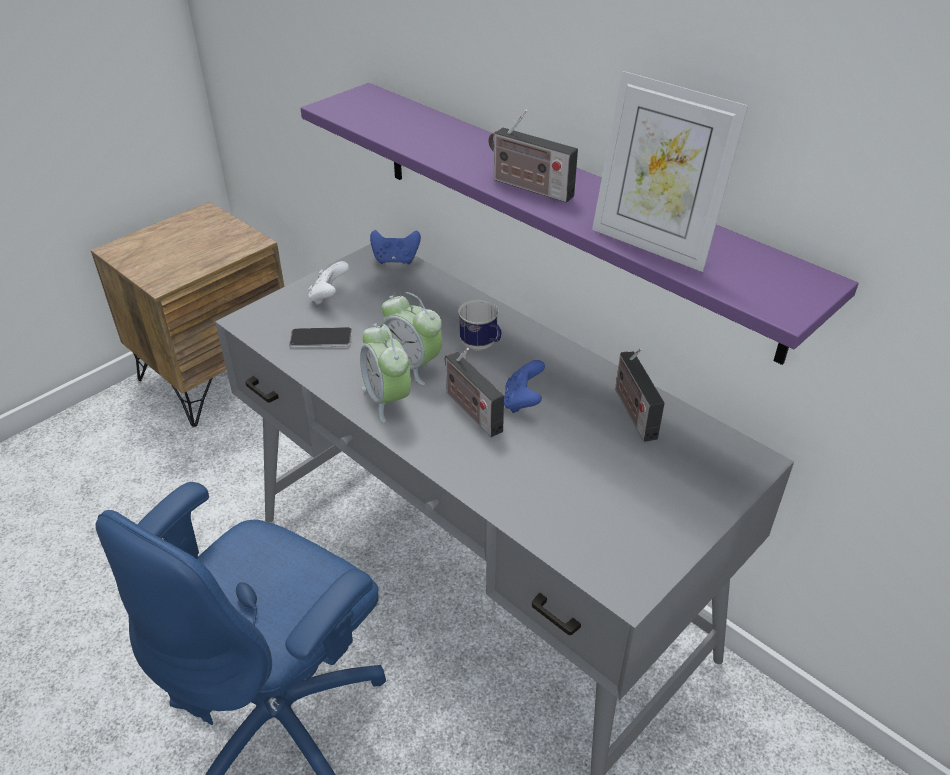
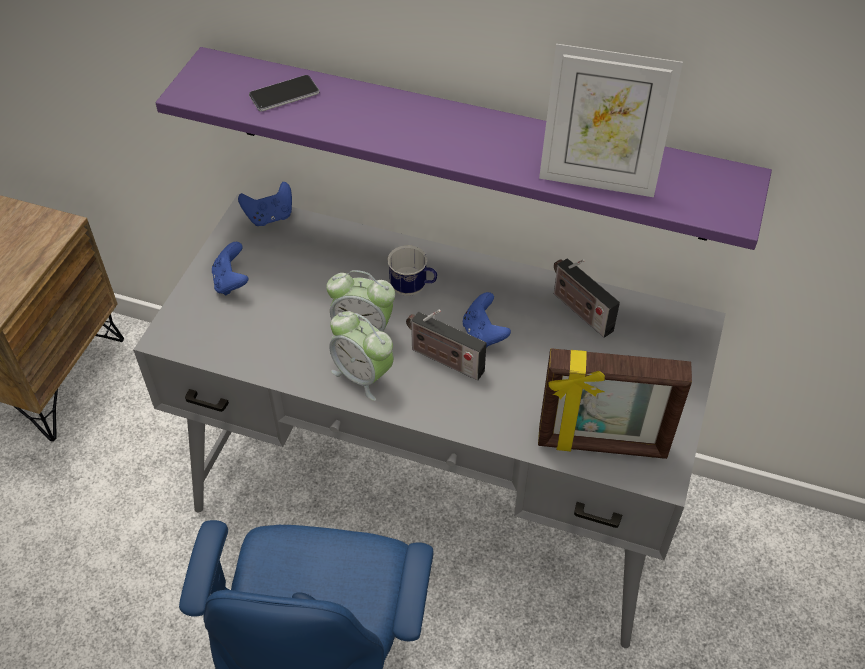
camera: 25 degrees left, 10 degrees up
(321, 339) = (256, 332): phone -> phone (284, 94)
(329, 297) = (231, 282): white game controller -> blue game controller
(528, 187) = (453, 145): radio -> none
(579, 536) = (602, 446): none -> picture frame

